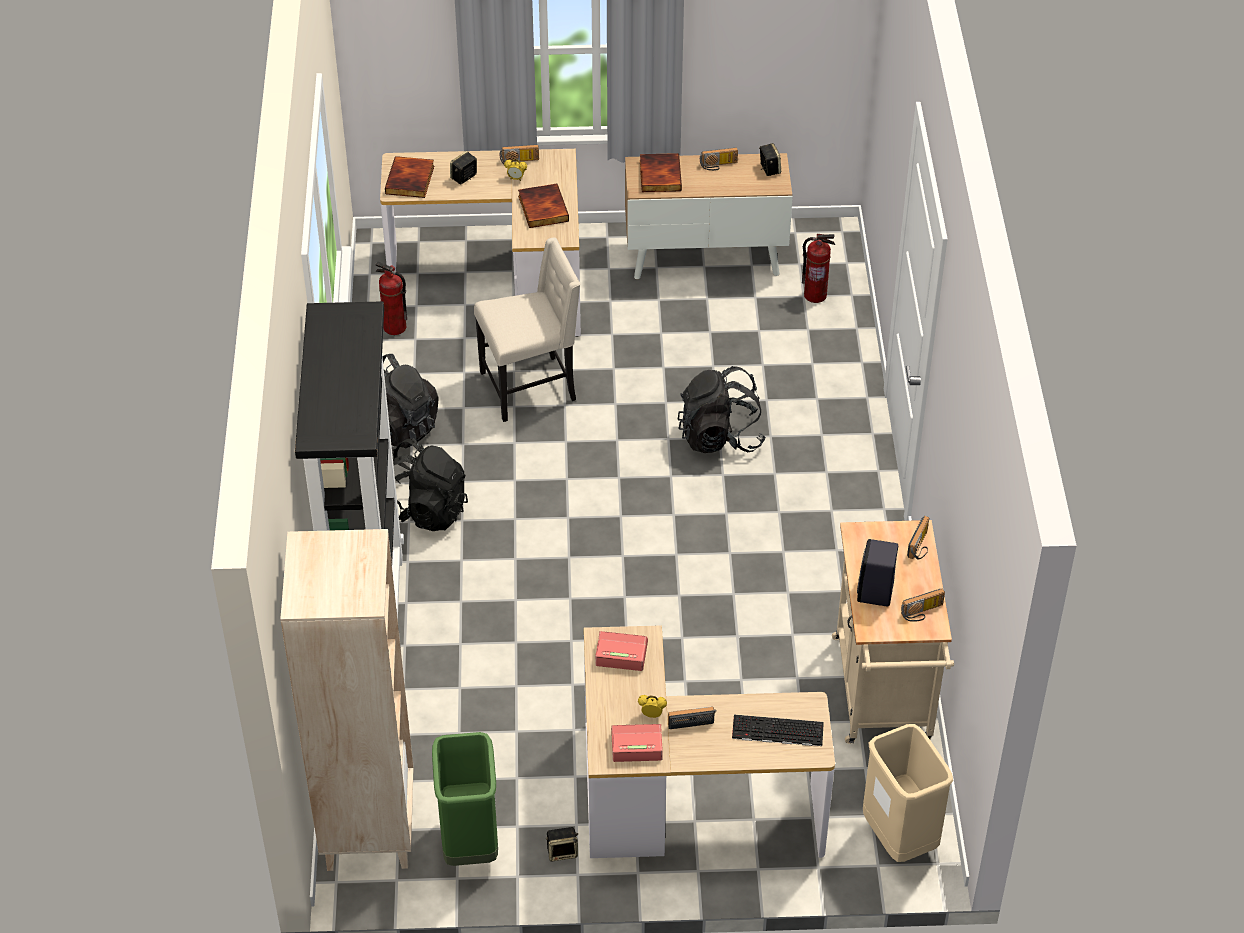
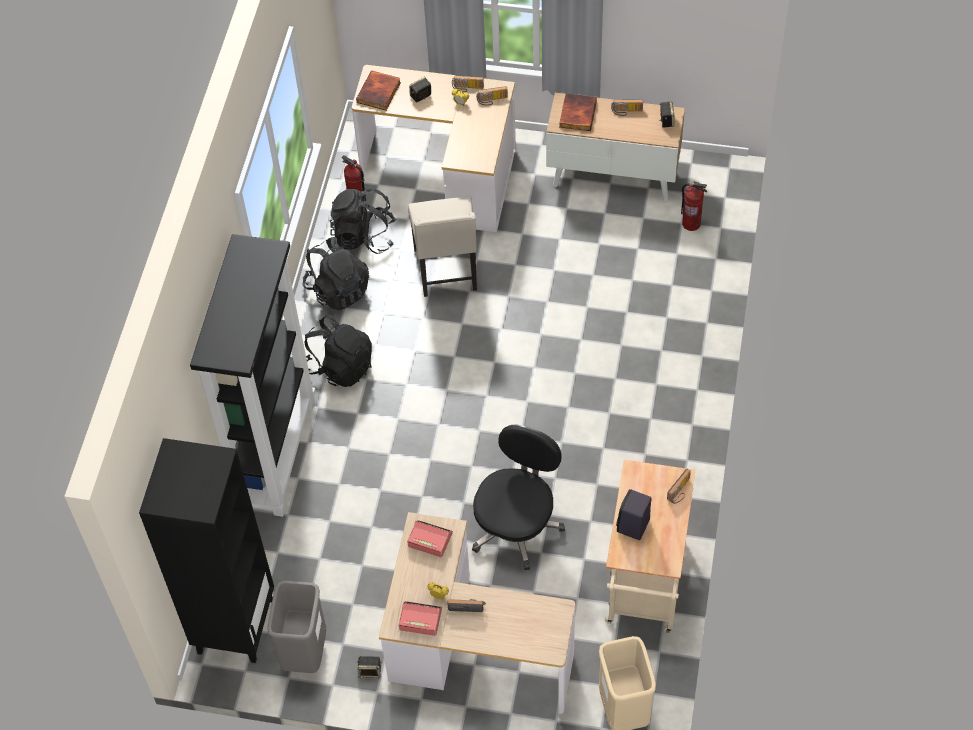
camera: 15 degrees right, 10 degrees up
(368, 828) = (235, 625): beige bookcase -> black bookcase
(469, 844) = (304, 652): green trash can -> grey trash can
(530, 387) = (447, 271): beige chair -> beige chair turned 90 degrees clockwise
(542, 208) = (474, 134): book -> none
(701, 653) = (516, 525): none -> black office chair
(720, 437) = (582, 339): black backpack -> black backpack (364, 236)
(776, 732) = (528, 627): keyboard -> none
(922, 613) = (664, 550): radio -> radio (492, 100)

